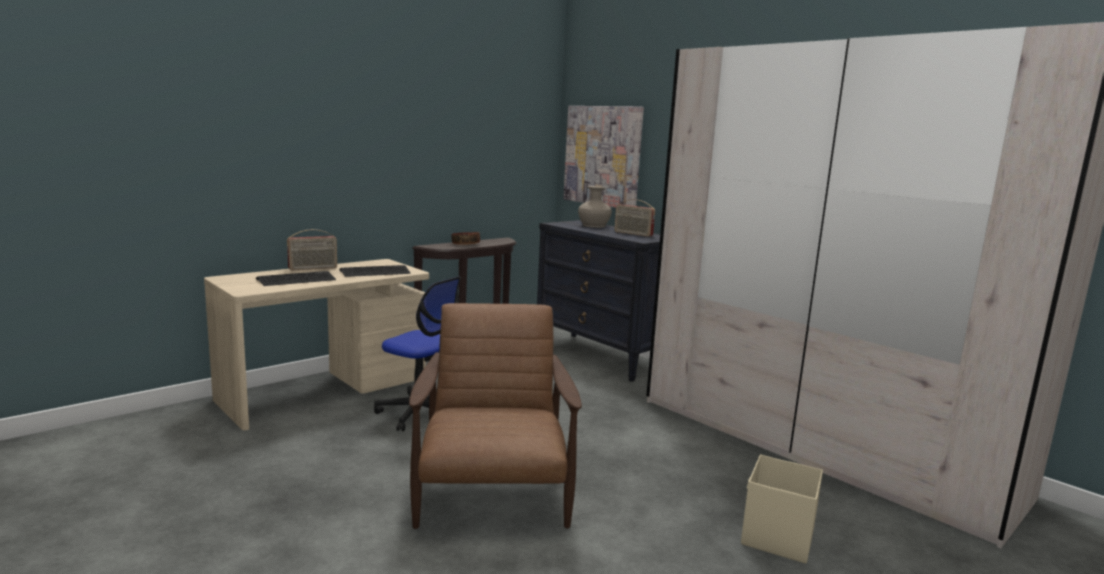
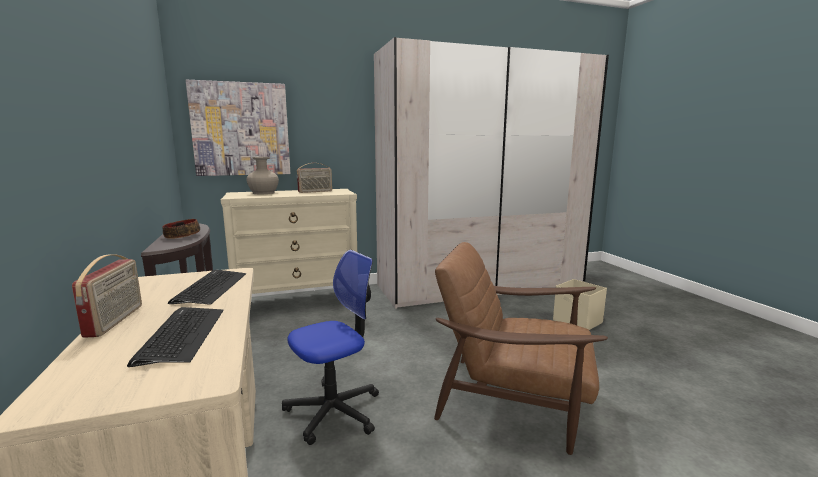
camera: 65 degrees left, 0 degrees up
(601, 356) = (298, 302): black dresser -> beige dresser

